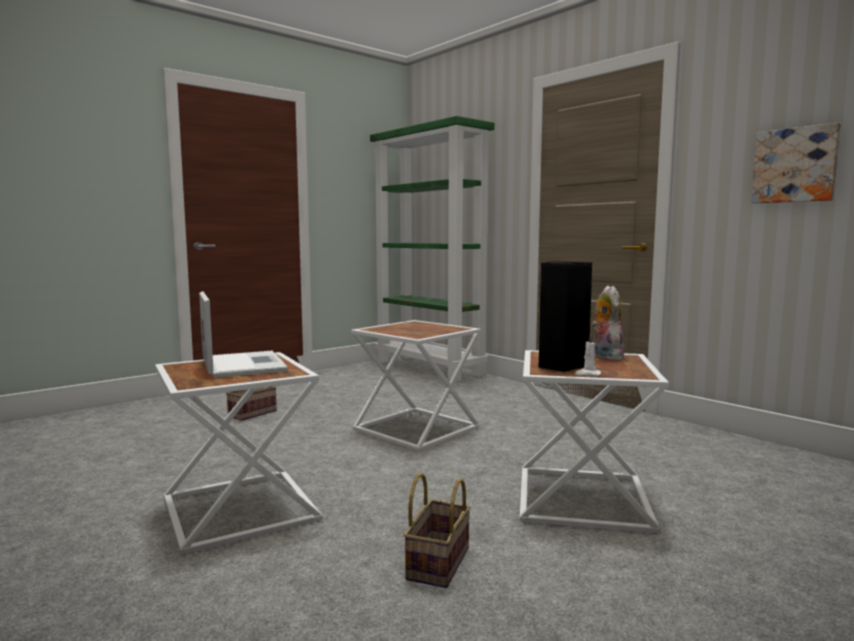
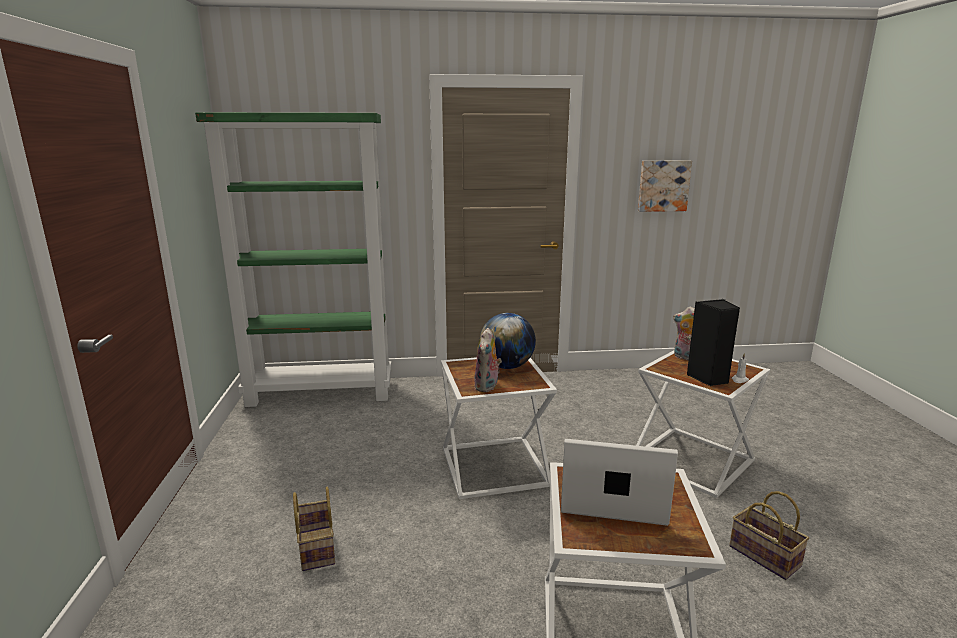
camera: 55 degrees left, 10 degrees up
(386, 330) = (487, 387): none -> plush toy
(436, 329) = (507, 366): none -> globe

